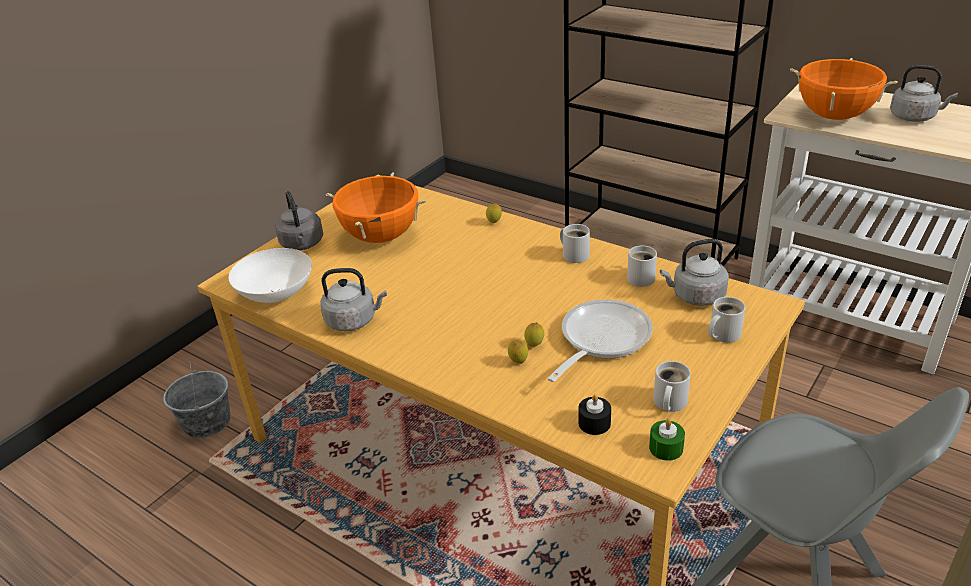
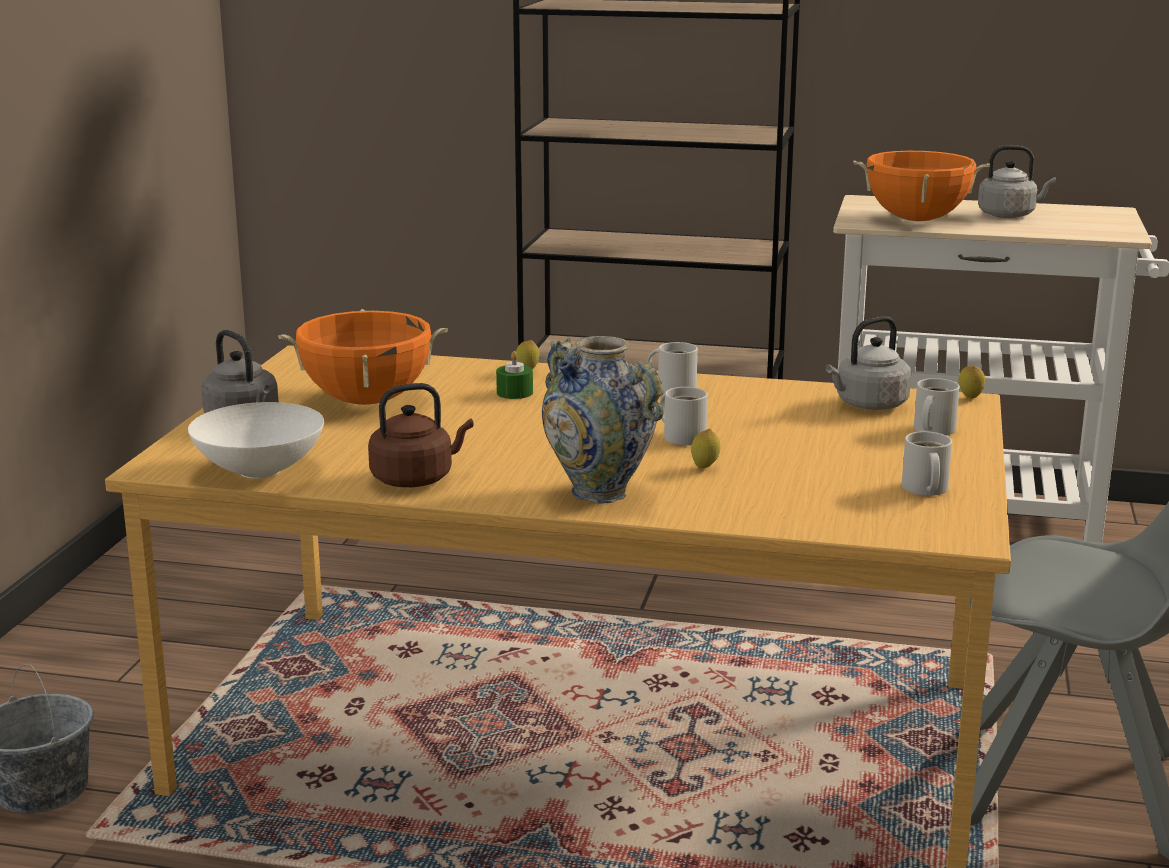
camera: 25 degrees left, 15 degrees down
(354, 320) = (416, 479): grey kettle -> brown kettle
(450, 358) = (599, 492): none -> vase
(518, 362) = (699, 484): lemon -> lemon (970, 398)
(594, 423) = (852, 517): black candle -> none
(600, 340) = (787, 452): frying pan -> none
(640, 277) = (782, 397): white mug -> white mug (683, 436)
(666, 448) = (958, 523): green candle -> green candle (514, 393)

